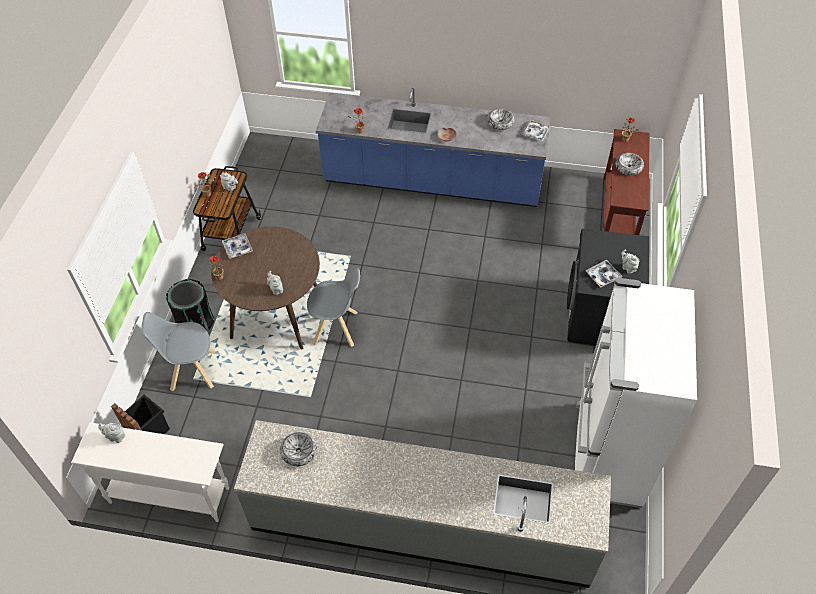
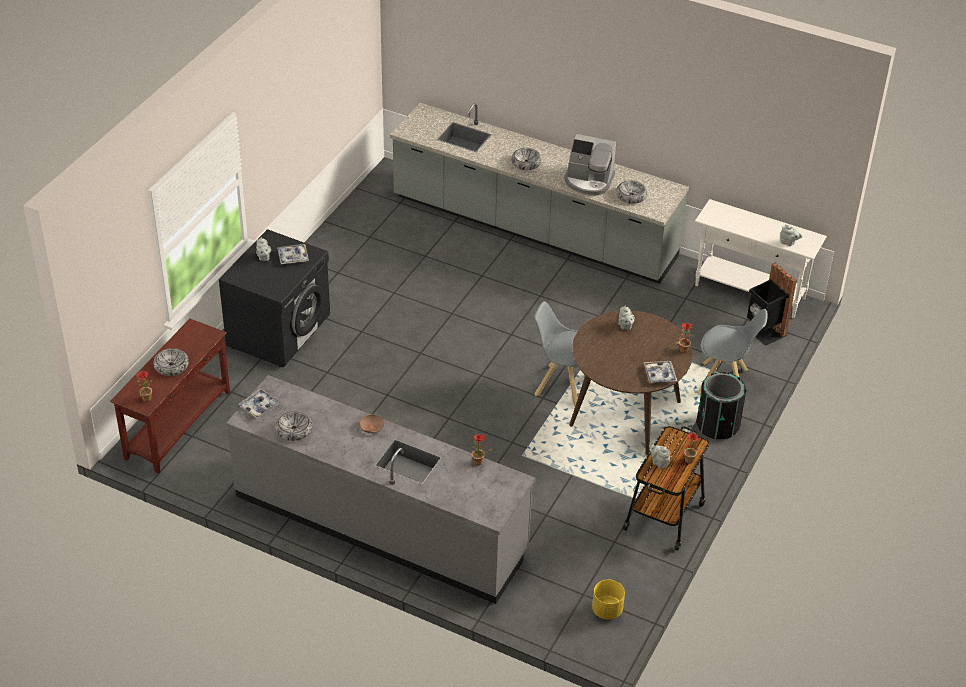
camera: 165 degrees left, 10 degrees down
(262, 164) = (607, 610): none -> yellow planter
(352, 462) = (588, 181): none -> coffee machine
(432, 182) = (380, 523): blue counter -> grey counter
(433, 472) = (526, 163): none -> bowl
(605, 454) = (353, 235): white fridge -> none

